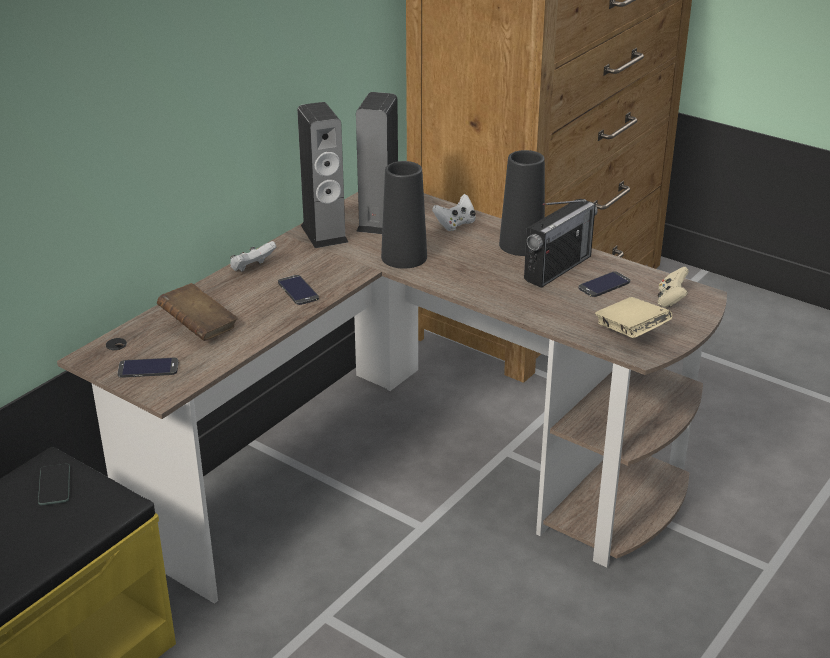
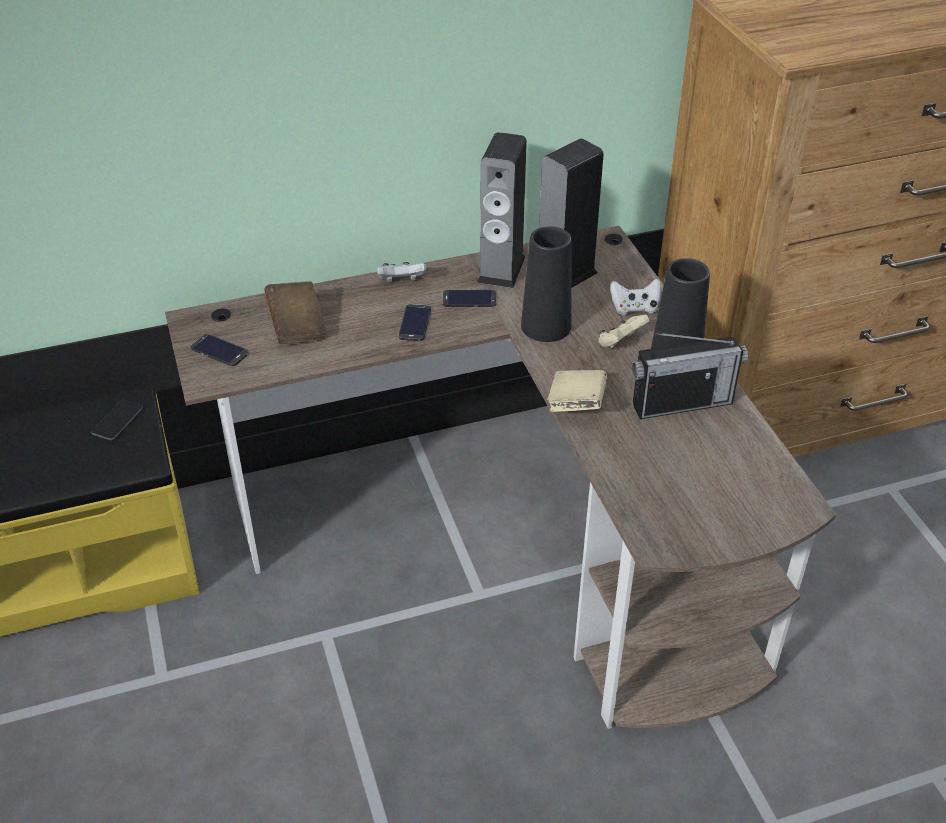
camera: 35 degrees right, 10 degrees up
(604, 285) = (708, 445): phone -> phone (469, 299)
(631, 332) = (673, 514): beige book -> beige book (576, 405)
(671, 300) = (760, 496): beige game controller -> beige game controller (620, 343)

